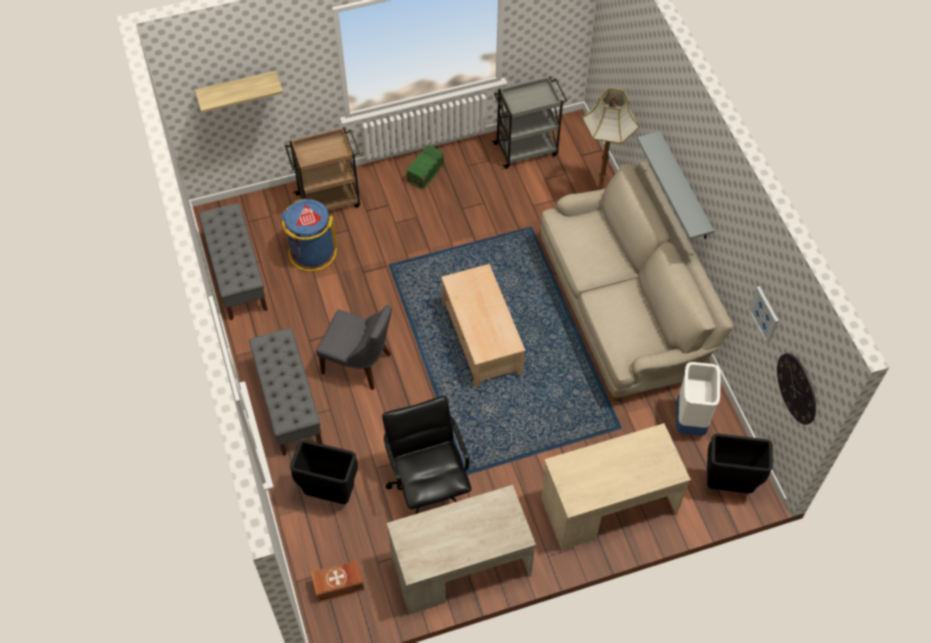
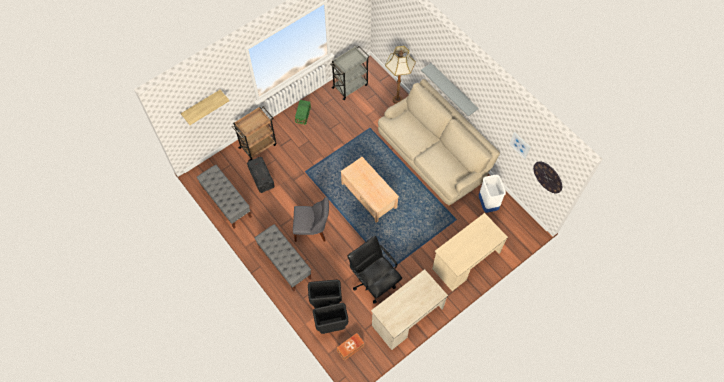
camera: 20 degrees left, 5 degrees up
(312, 252) = (261, 177): blue trash can -> black storage box
(727, 484) = (517, 230): black trash can -> black trash can (331, 326)

